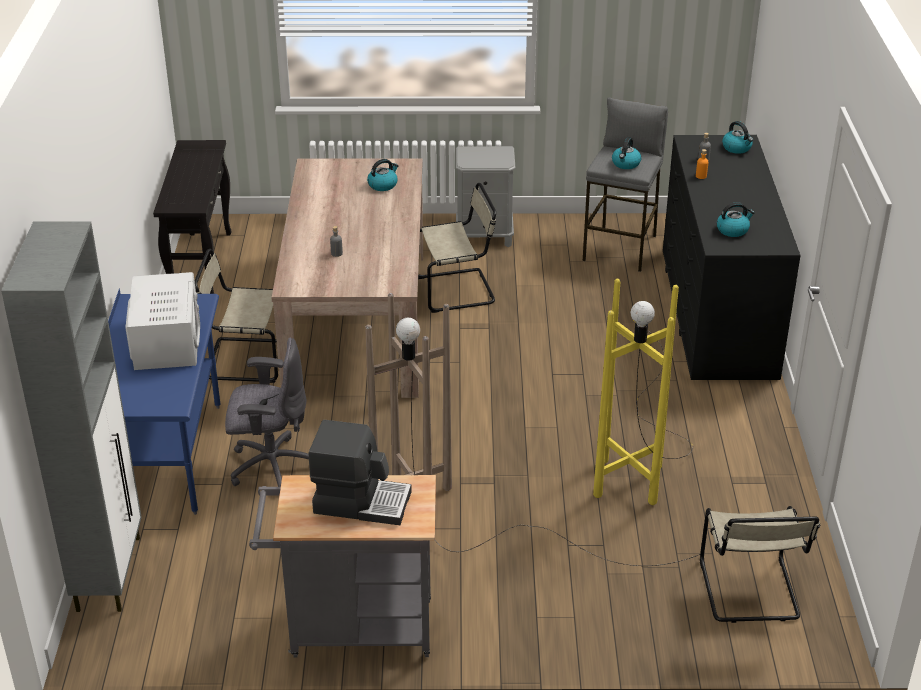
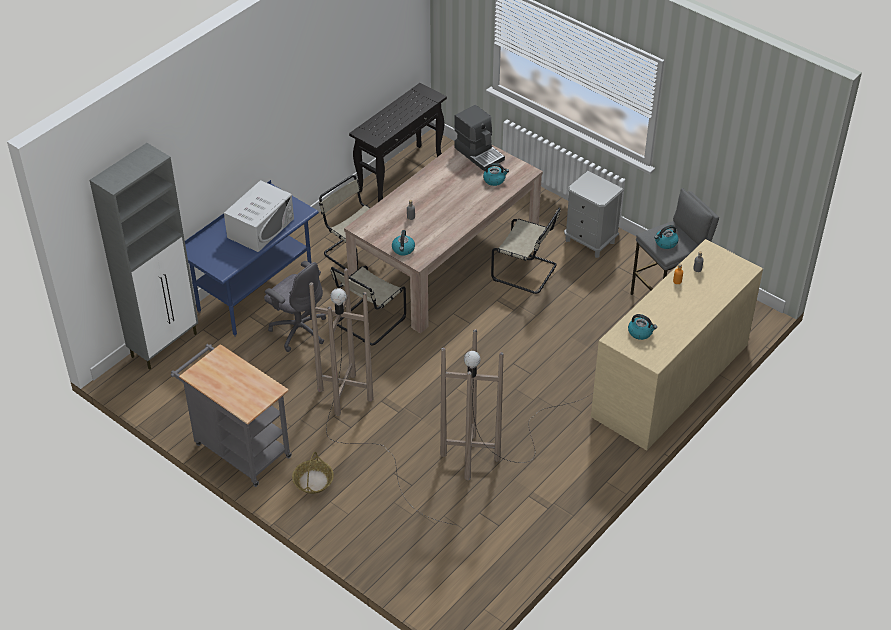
camera: 40 degrees right, 10 degrees up
(361, 501) = (238, 382): coffee machine -> coffee machine (479, 153)
(489, 608) = (313, 481): none -> basket
(643, 442) = (510, 439): yellow floor lamp -> brown floor lamp
(717, 311) = (670, 380): black dresser -> beige dresser
(737, 148) = (733, 272): kettle -> kettle (403, 249)
(749, 593) = (453, 563): beige chair -> beige chair (368, 322)

